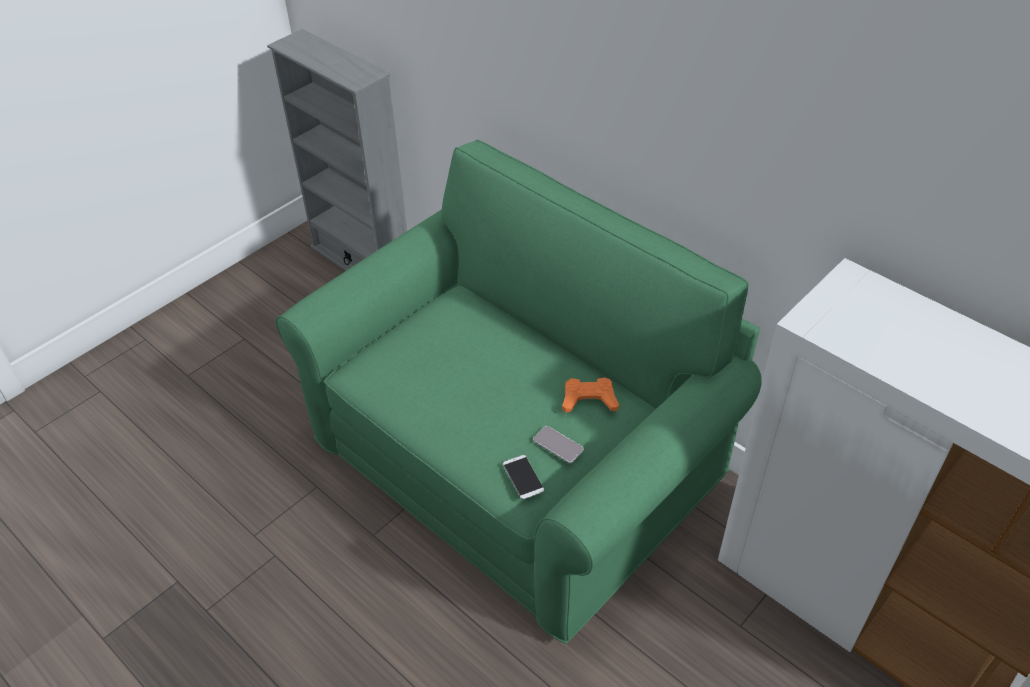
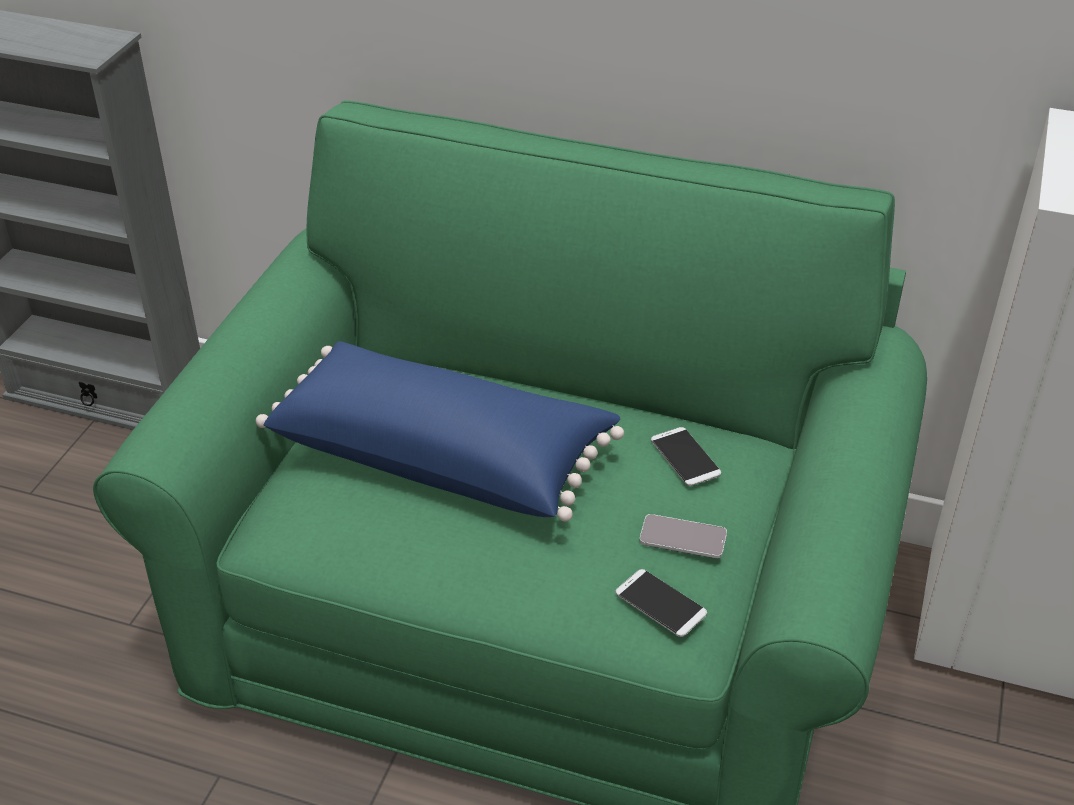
camera: 25 degrees left, 5 degrees down
(460, 357) = (443, 455): none -> blue pillow
(589, 399) = (685, 457): orange game controller -> phone

